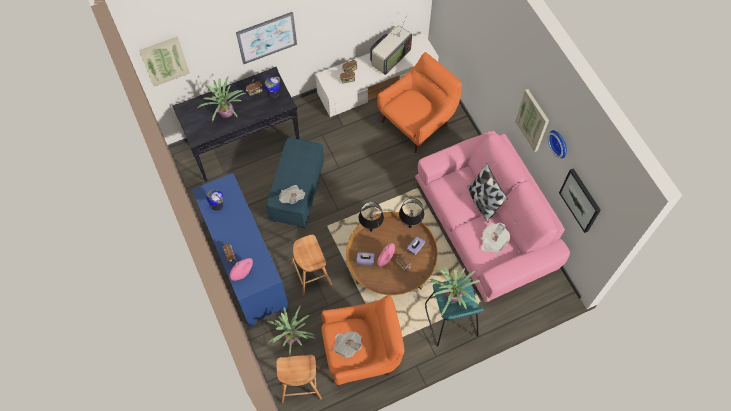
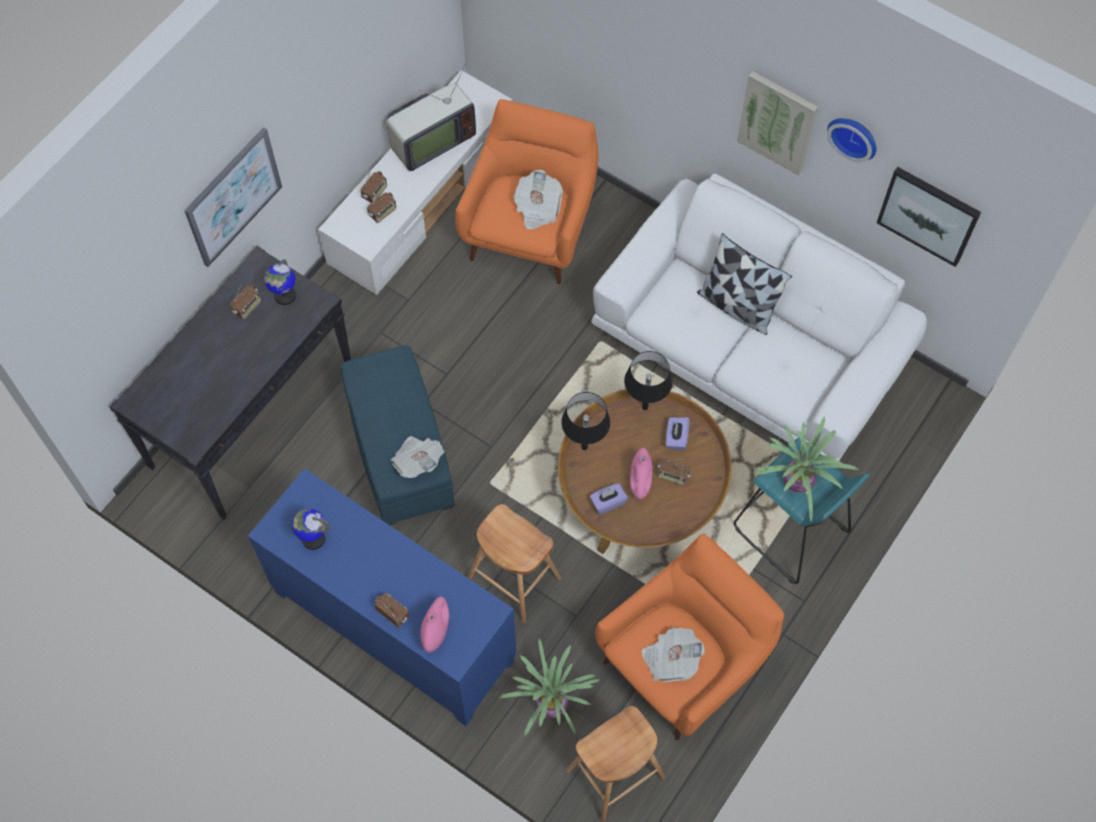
camera: 30 degrees left, 0 degrees up
(164, 61) = (82, 324): picture -> none
(226, 112) = (219, 369): potted plant -> none
(389, 58) = (430, 142): television -> television turned 45 degrees clockwise
(485, 226) = (750, 348): pink sofa -> white sofa
(493, 241) = (794, 361): newspaper -> newspaper (537, 208)

